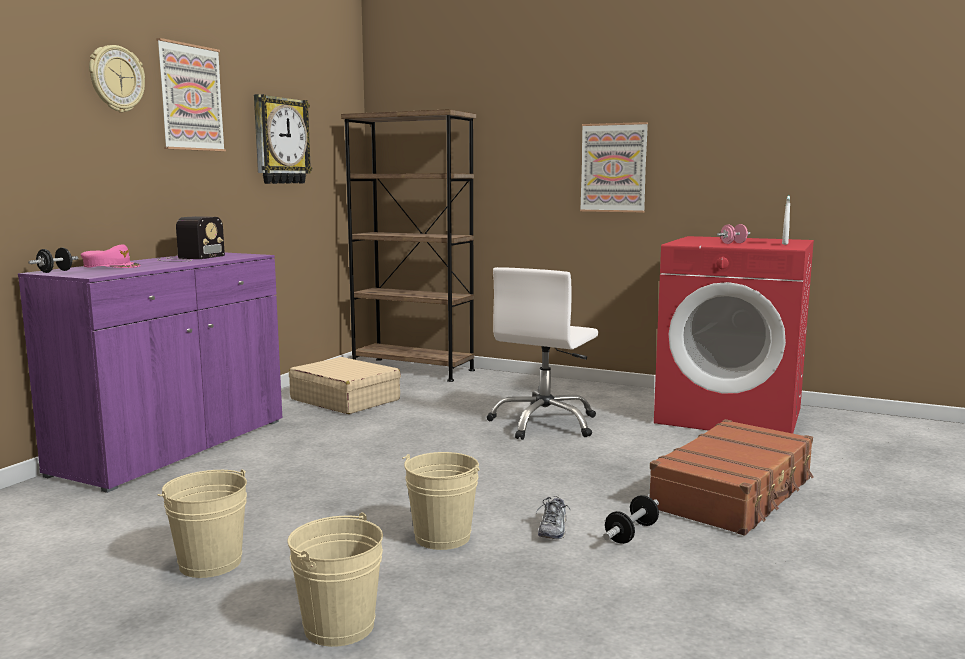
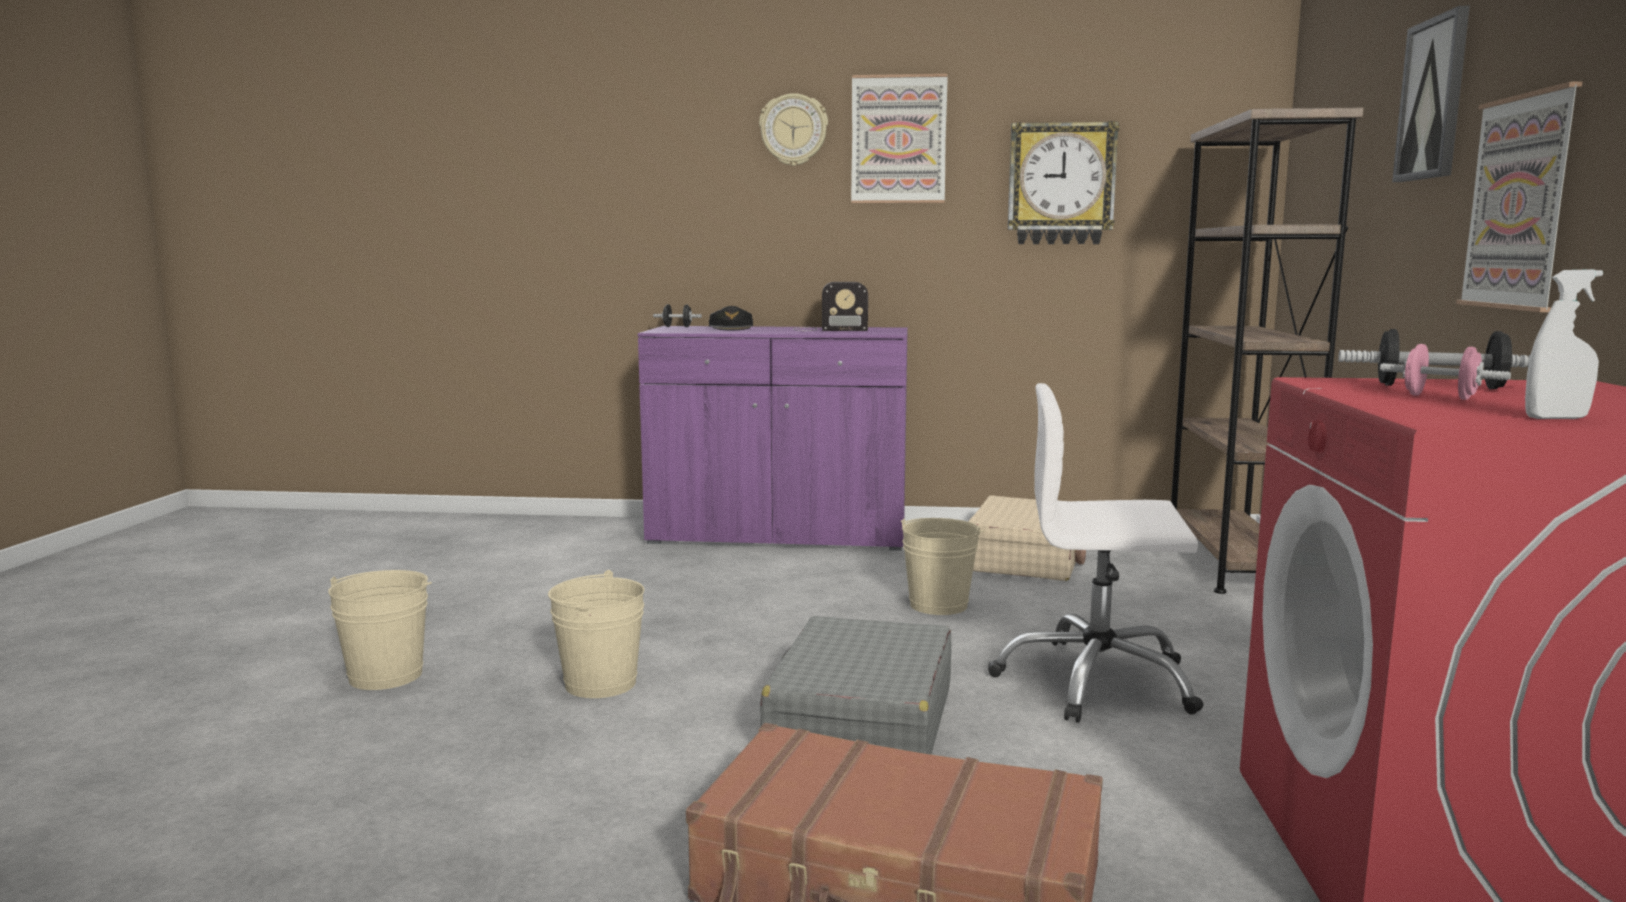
camera: 70 degrees right, 0 degrees up
(111, 266) = (731, 328): pink cap -> black cap
(210, 563) = (509, 607): beige bucket -> beige bucket (938, 605)
(534, 116) = (1433, 99): none -> picture
(553, 529) = (650, 741): shoe -> none
(564, 475) = (861, 725): none -> grey suitcase
(631, 533) = (660, 797): dumbbell -> dumbbell (1439, 387)

